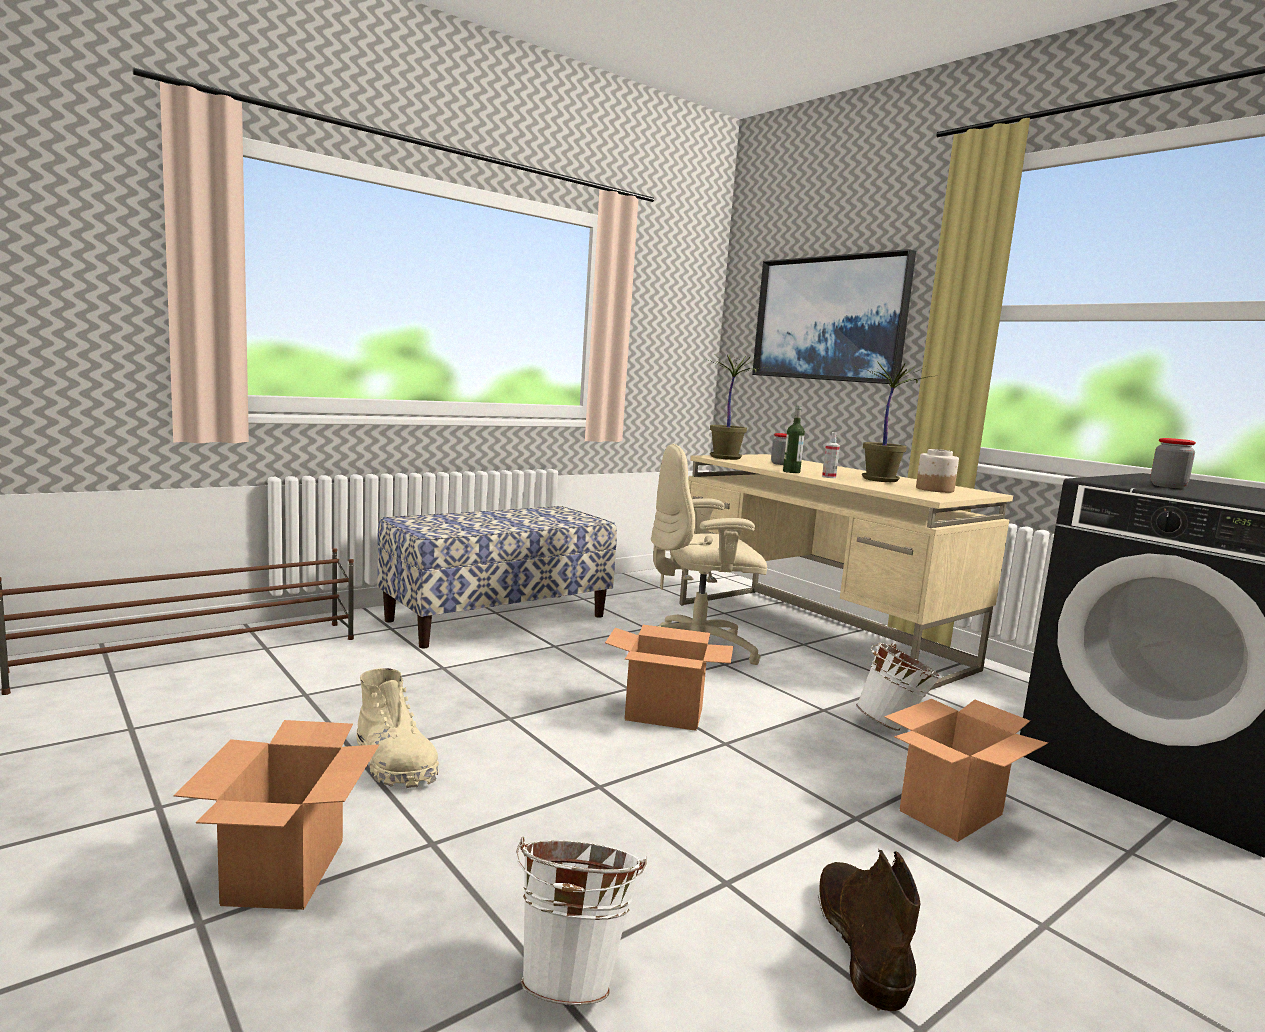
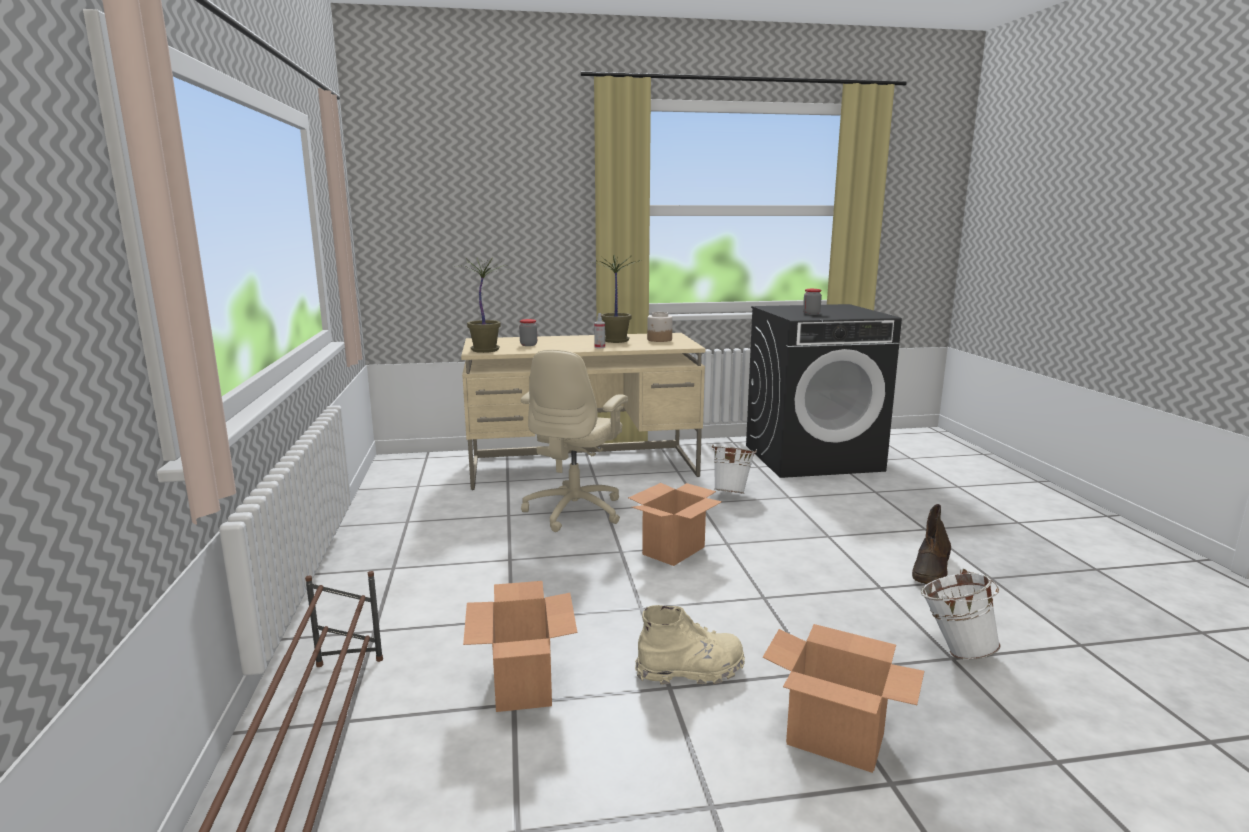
camera: 60 degrees left, 5 degrees up
(498, 618) = (410, 570): bench -> none
(791, 472) = (571, 350): bottle -> none
(829, 319) = (489, 214): picture -> none
(859, 939) = (931, 570): brown boot -> brown boot turned 90 degrees counterclockwise
(951, 813) = (831, 513): cardboard box -> cardboard box (523, 686)

